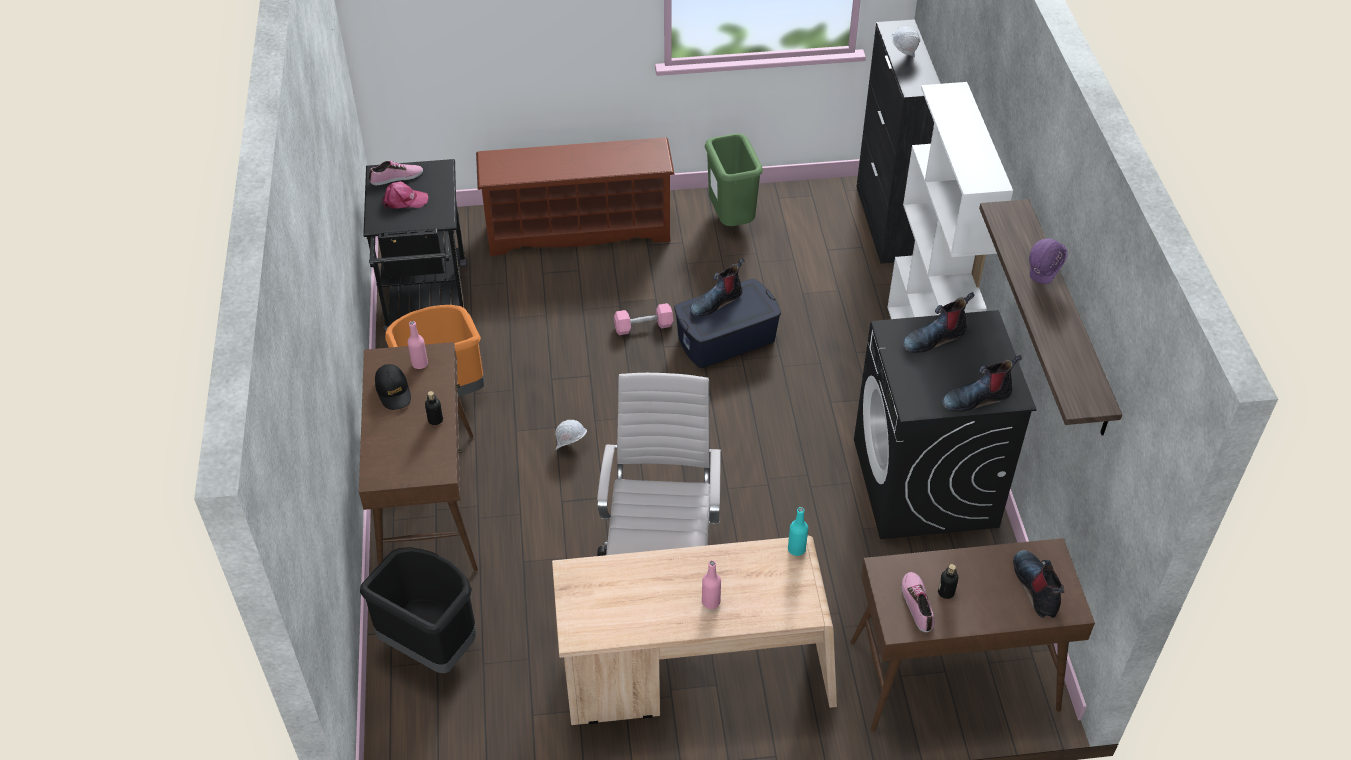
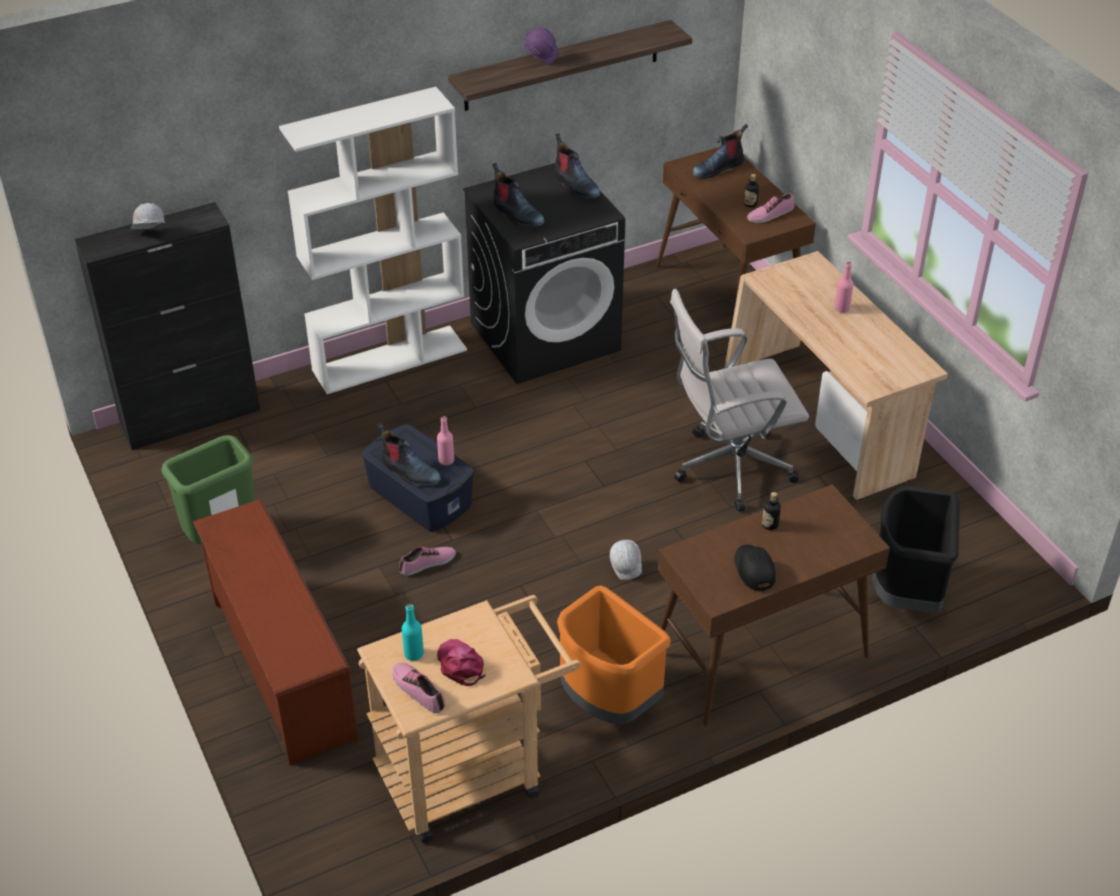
camera: 110 degrees left, 5 degrees down
(393, 391) = (754, 570): black cap -> black cap turned 60 degrees counterclockwise
(420, 364) = (705, 563): pink bottle -> pink bottle (446, 460)
(427, 305) = (472, 772): black cart -> beige cart
(643, 326) = (427, 563): pink dumbbell -> shoe
(796, 549) = (761, 277): turquoise bottle -> turquoise bottle (414, 654)

